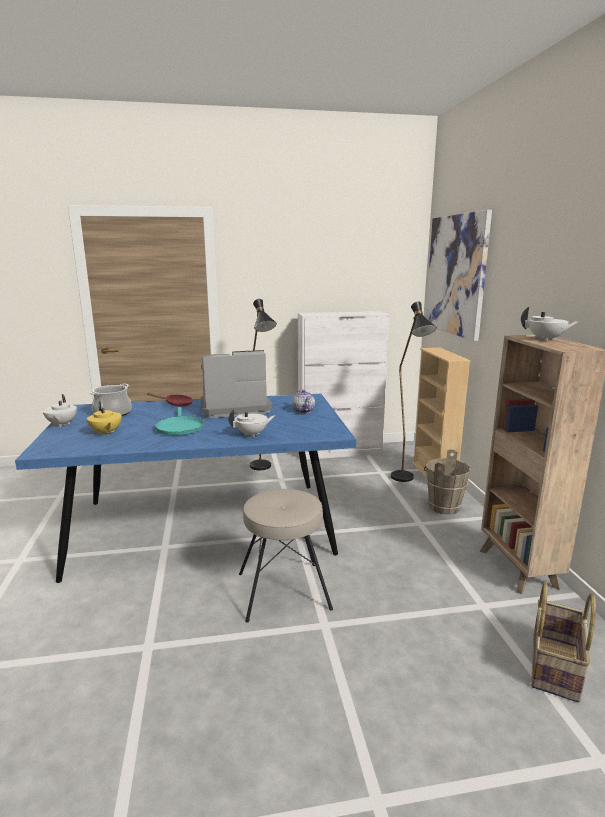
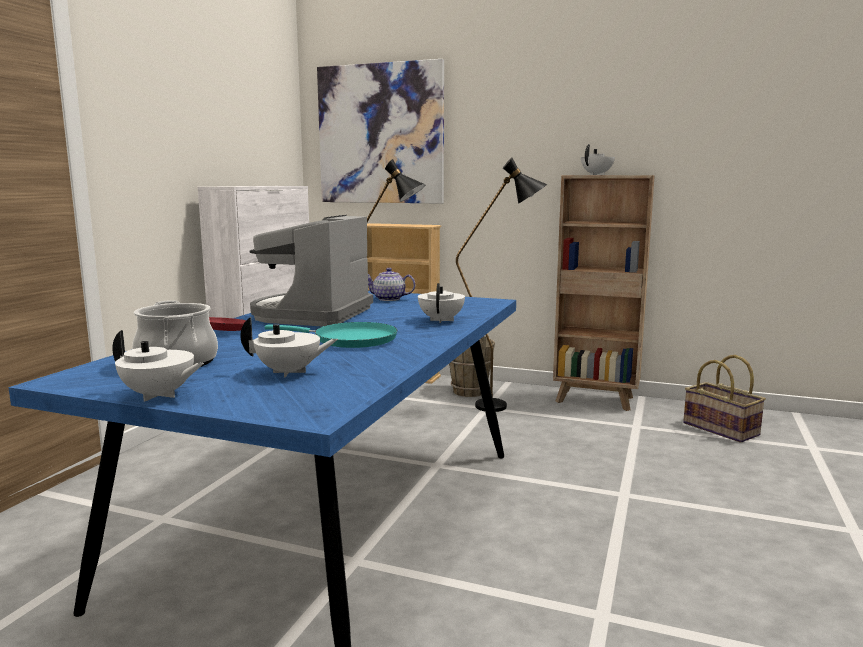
camera: 60 degrees left, 5 degrees down
(106, 433) = (289, 372): yellow teapot -> white teapot
(263, 469) = (229, 443): black floor lamp -> black floor lamp (503, 407)
(283, 591) = (549, 500): beige stool -> none

